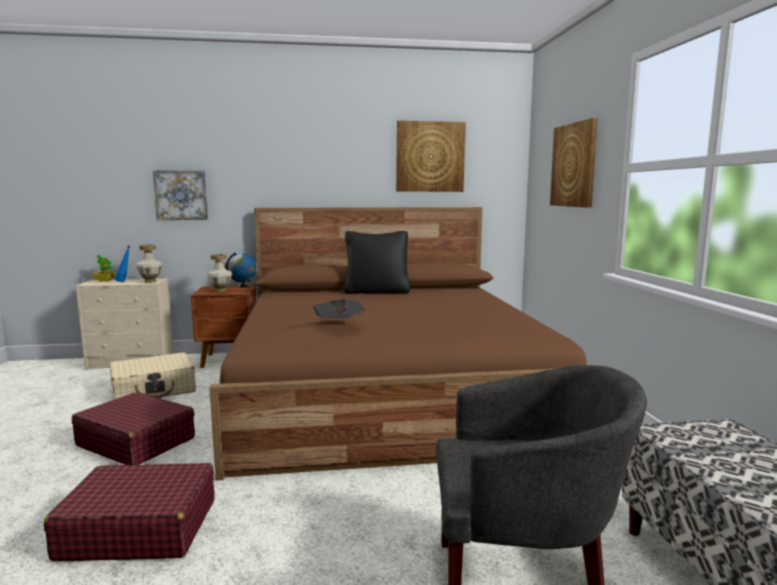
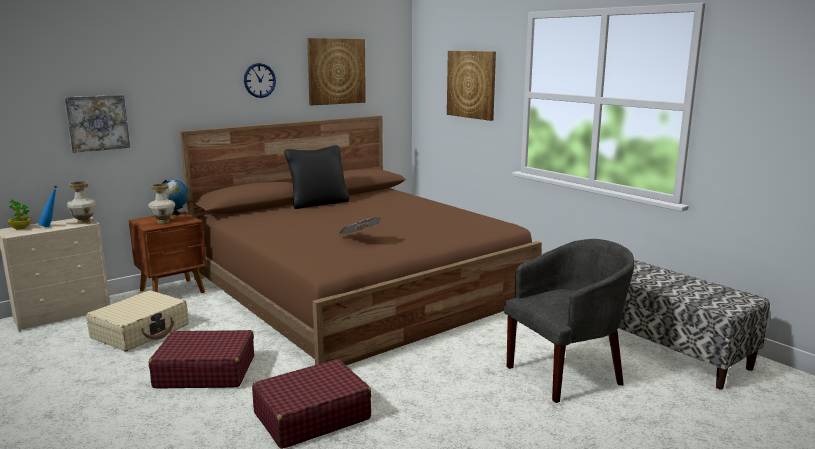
camera: 30 degrees left, 5 degrees up
(341, 163) = (259, 80): none -> wall clock

